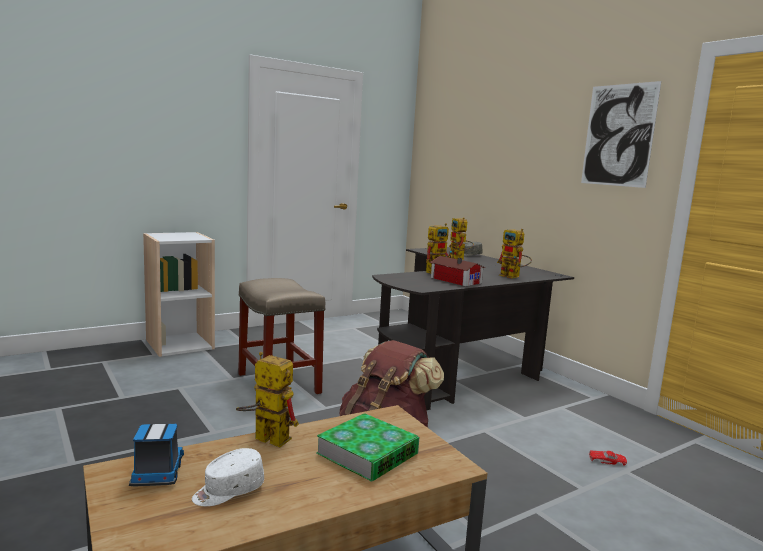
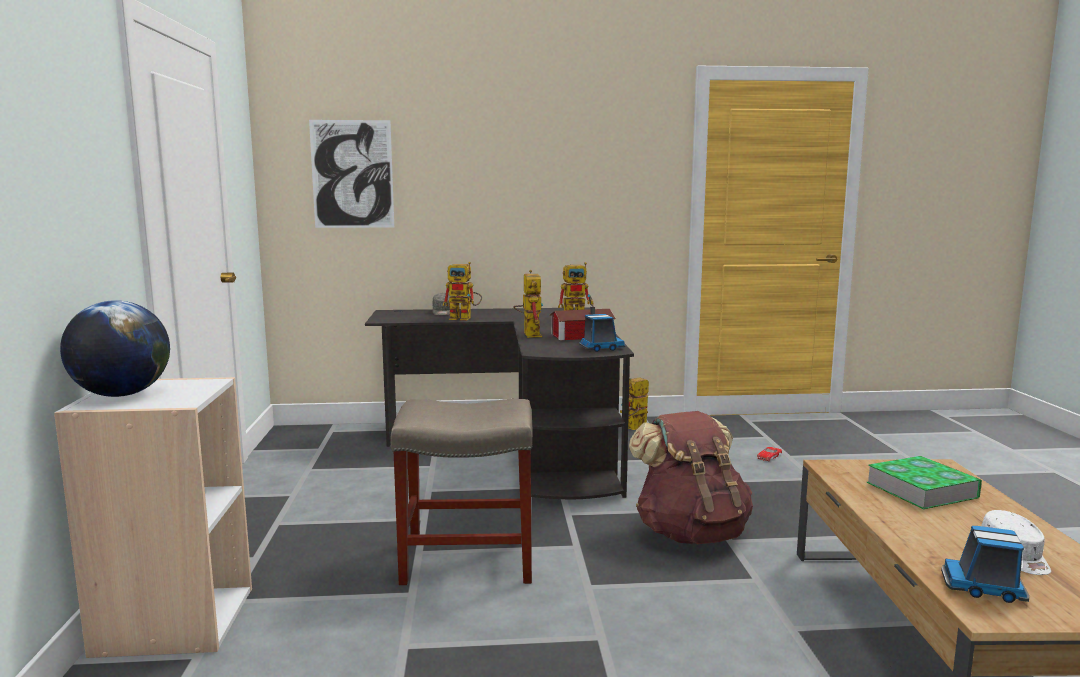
camera: 60 degrees left, 0 degrees up
(172, 234) = (121, 395): none -> globe
(264, 438) = (889, 526): toy robot -> toy robot (634, 428)
(422, 285) = (601, 348): none -> toy truck
(618, 135) = (621, 151): picture -> picture (352, 174)

